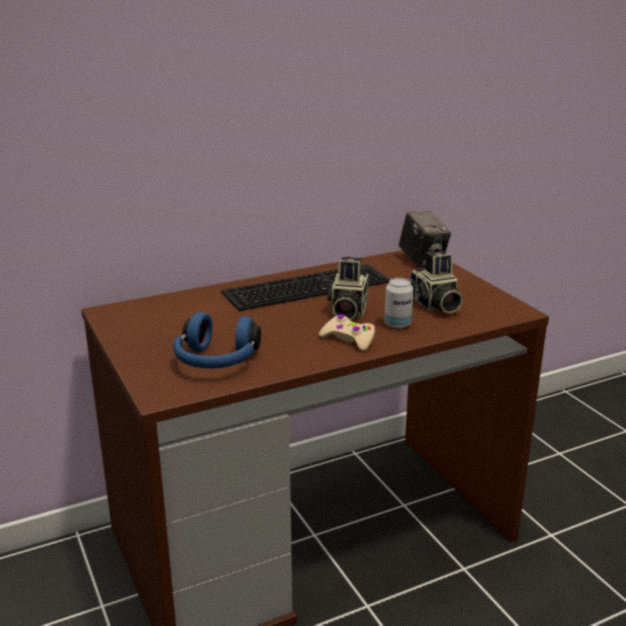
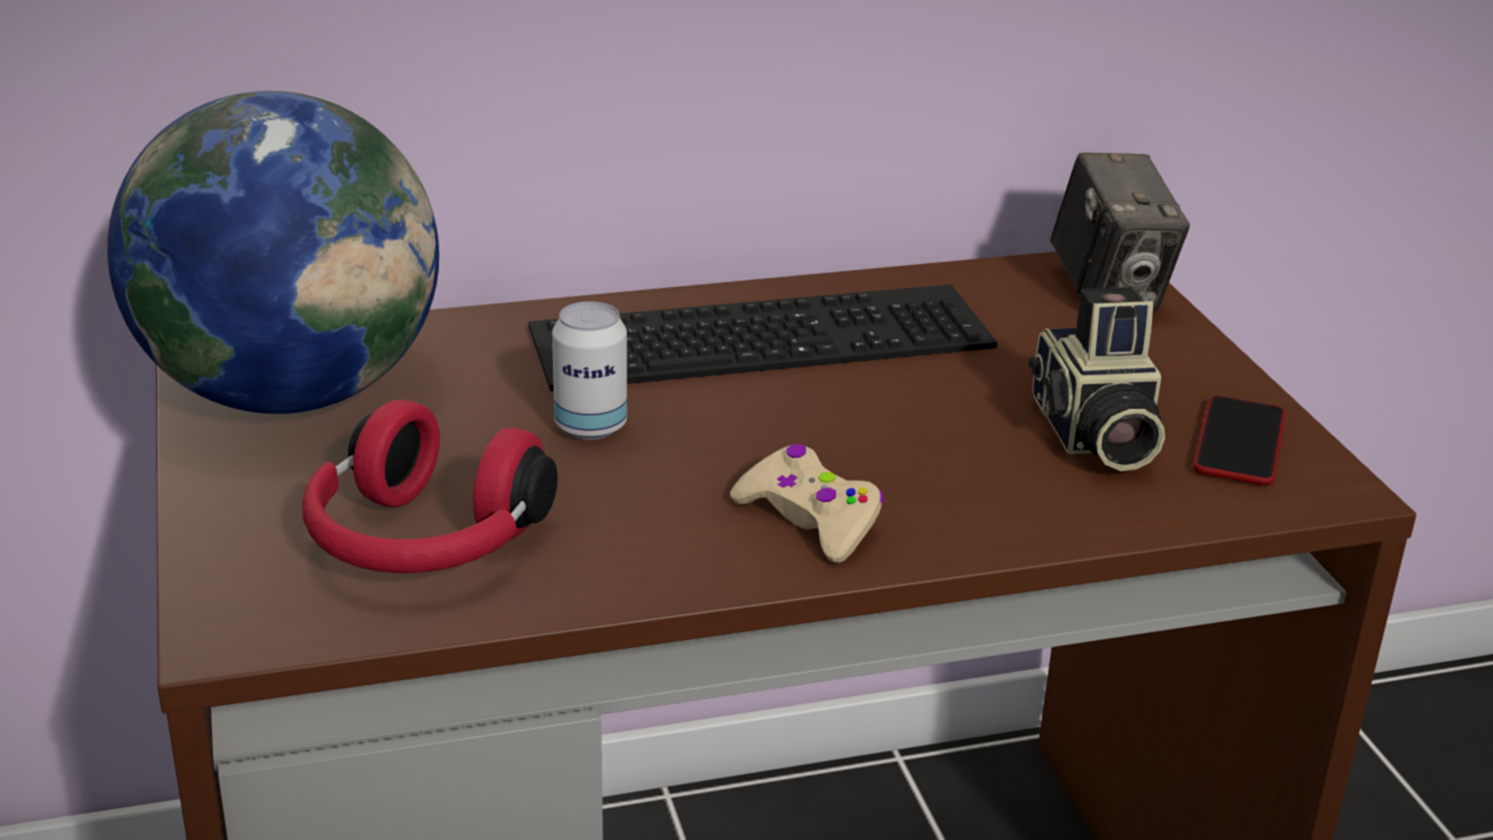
camera: 10 degrees right, 5 degrees up
(143, 321) = (291, 393): none -> globe
(216, 362) = (423, 543): blue headphones -> red headphones
(347, 311) = (840, 426): camera -> none
(397, 324) = (964, 487): can -> can (590, 427)
(484, 302) = (1239, 443): none -> phone

